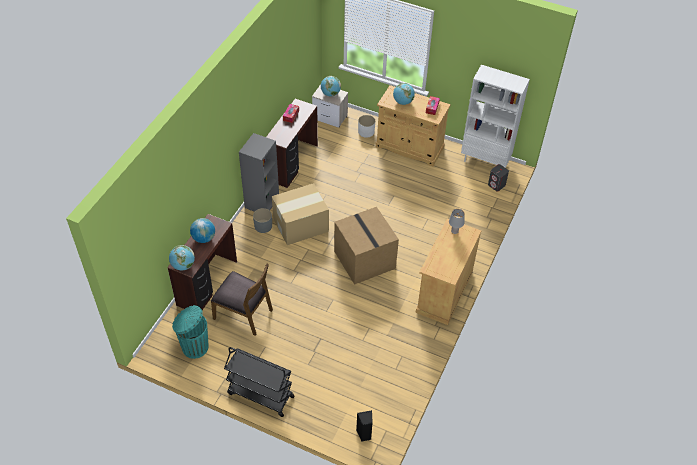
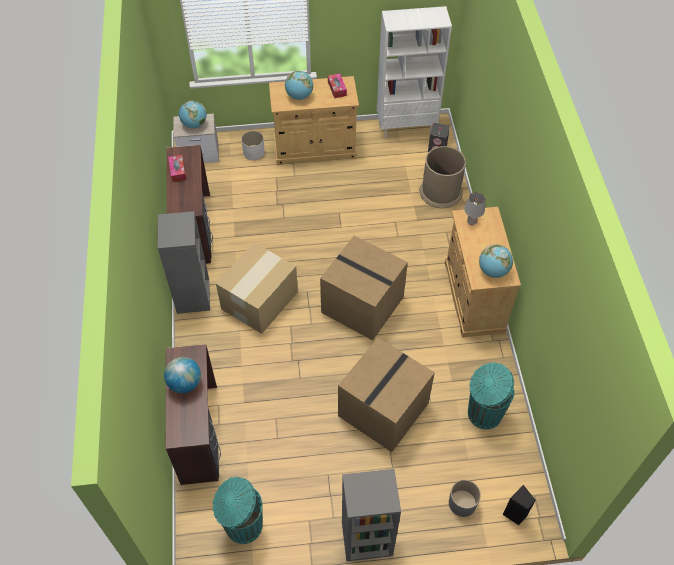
camera: 30 degrees left, 5 degrees up
(183, 265) = (185, 434): globe -> globe (493, 271)
(244, 313) = (272, 447): brown chair -> none
(260, 395) = (366, 539): black cart -> grey bookcase
(263, 226) = (216, 324): grey planter -> grey planter (462, 503)
(328, 329) = (383, 411): none -> cardboard box
(392, 365) = (483, 414): none -> turquoise trash can
(476, 214) = (440, 191): none -> brown trash can

